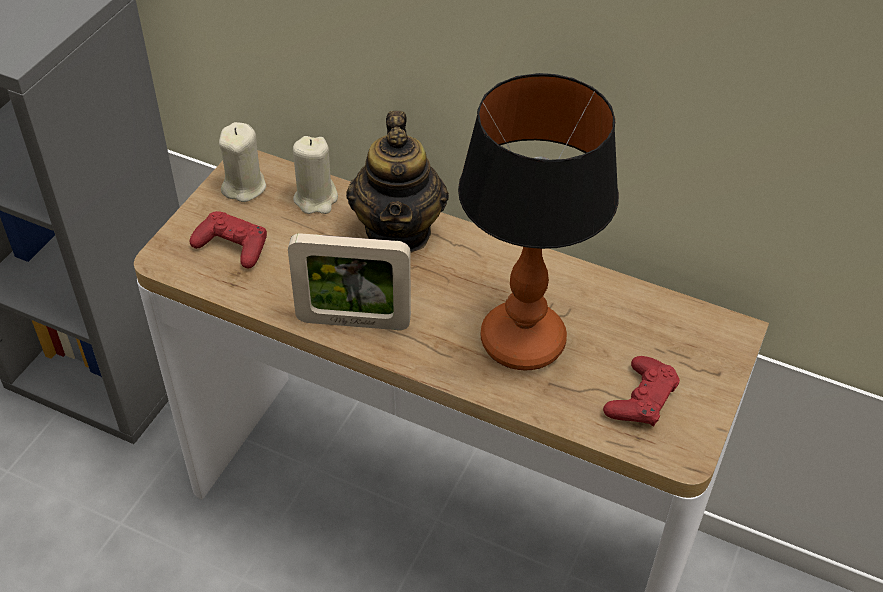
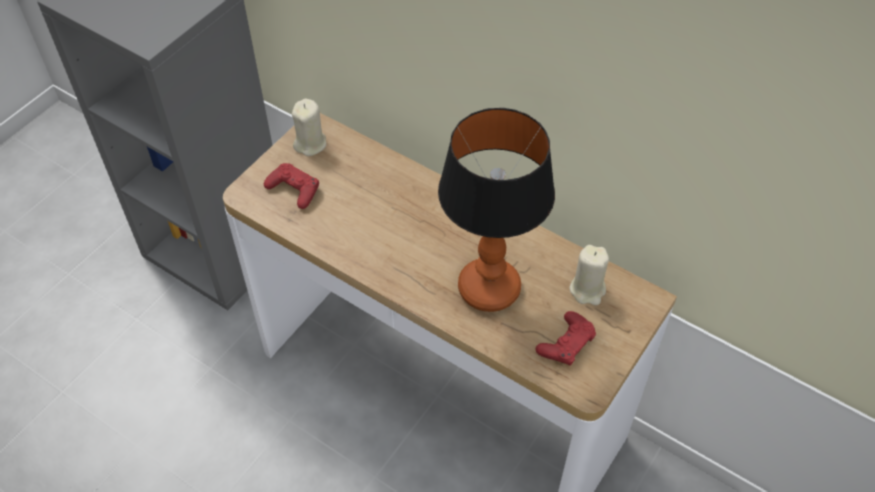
camera: 10 degrees right, 5 degrees up
(316, 199) = (360, 159): beige candle -> beige candle (587, 290)
(353, 322) = (370, 258): picture frame -> none
(399, 230) = (416, 191): teapot -> none

